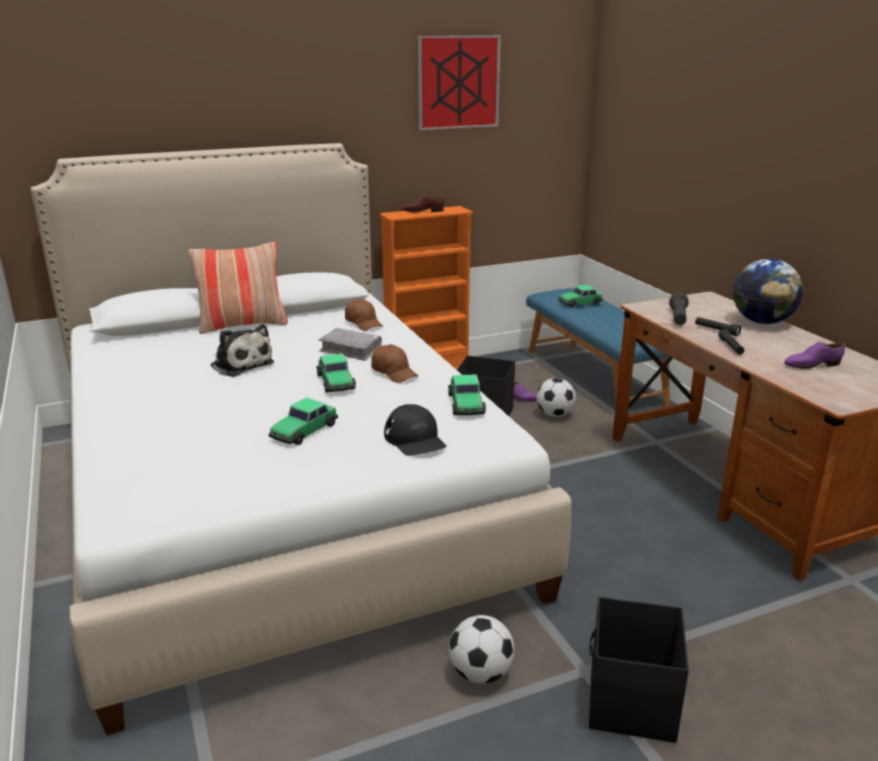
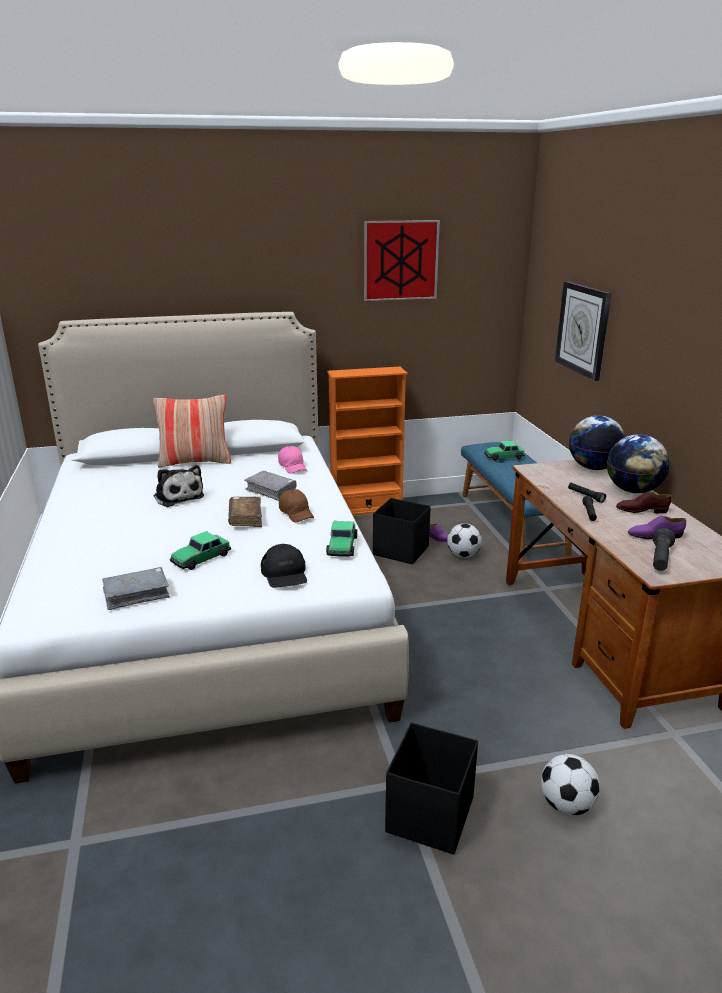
camera: 10 degrees right, 0 degrees up
(244, 478) = (136, 594): none -> grey book
(336, 382) = (245, 518): toy car -> brown book
(363, 323) = (292, 467): brown cap -> pink cap
(422, 211) = (364, 370): brown shoe -> brown shoe (641, 510)
(480, 673) = (314, 774): football -> football (566, 805)
(674, 152) = (583, 329): none -> wall clock
(678, 318) = (557, 482): black flashlight -> black flashlight (660, 559)
(707, 302) = (593, 468): none -> globe

